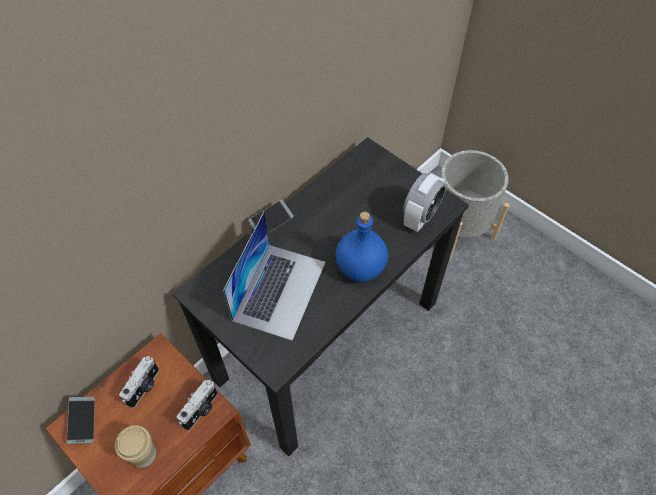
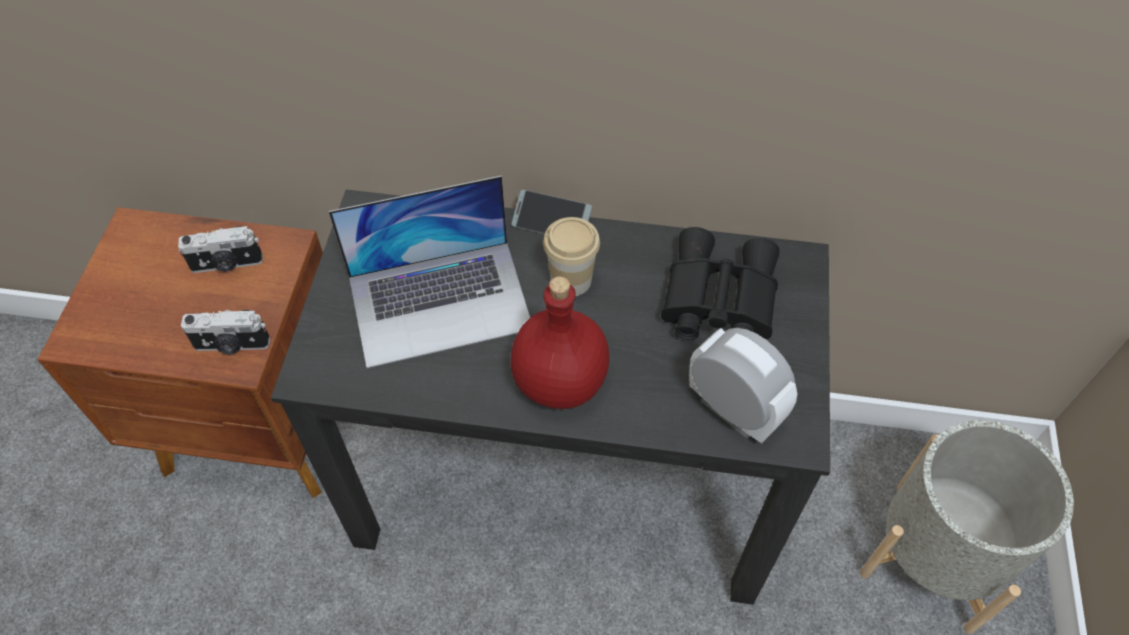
camera: 55 degrees right, 0 degrees up
(83, 421) = (145, 235): phone -> none
(143, 454) = (136, 323): cup -> cup (571, 280)
(360, 267) = (561, 380): blue bottle -> red bottle
(364, 189) = (716, 300): none -> black binoculars
(420, 217) = (733, 411): alarm clock -> alarm clock turned 135 degrees counterclockwise

